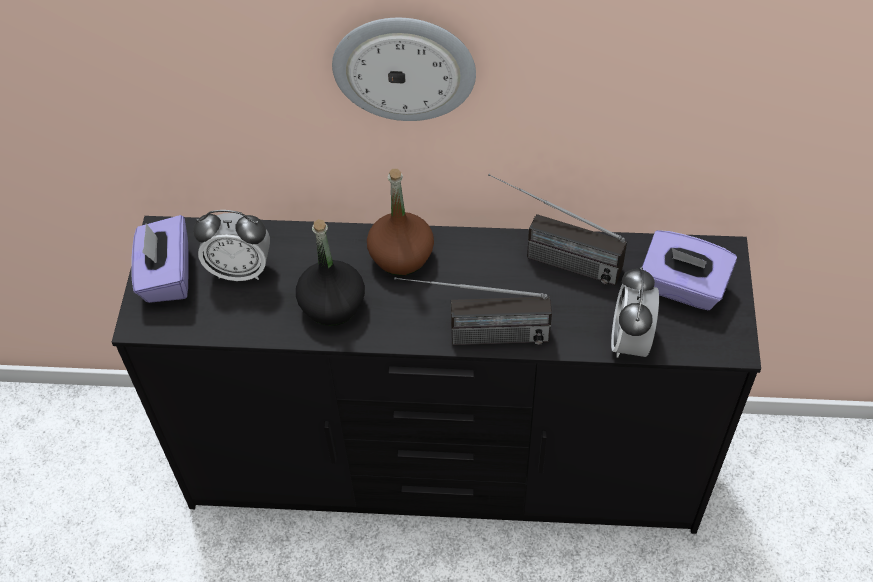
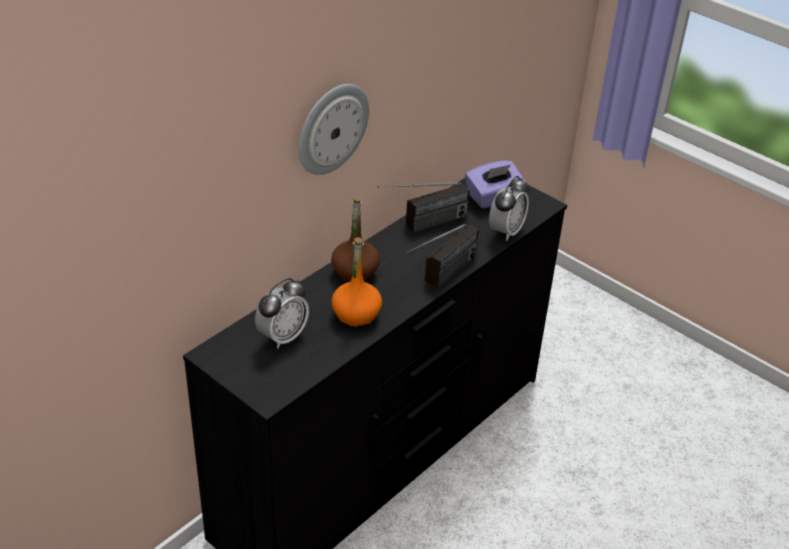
camera: 55 degrees left, 15 degrees down
(166, 275) = (246, 369): purple tissue box -> none
(333, 305) = (356, 315): black bottle -> orange bottle
(630, 341) = (506, 231): alarm clock -> alarm clock turned 105 degrees counterclockwise

